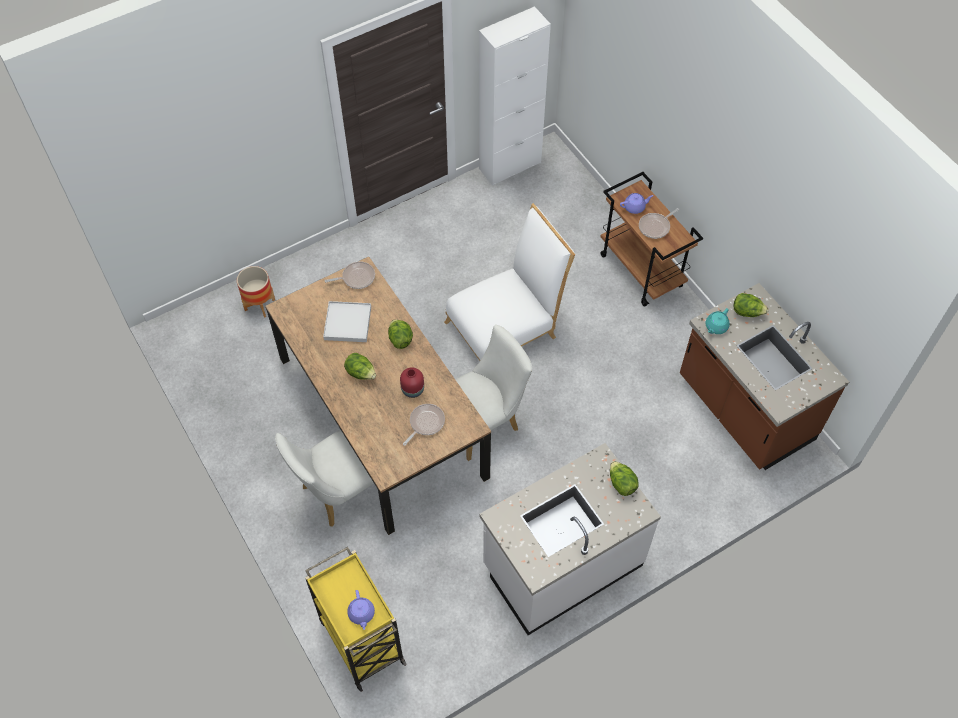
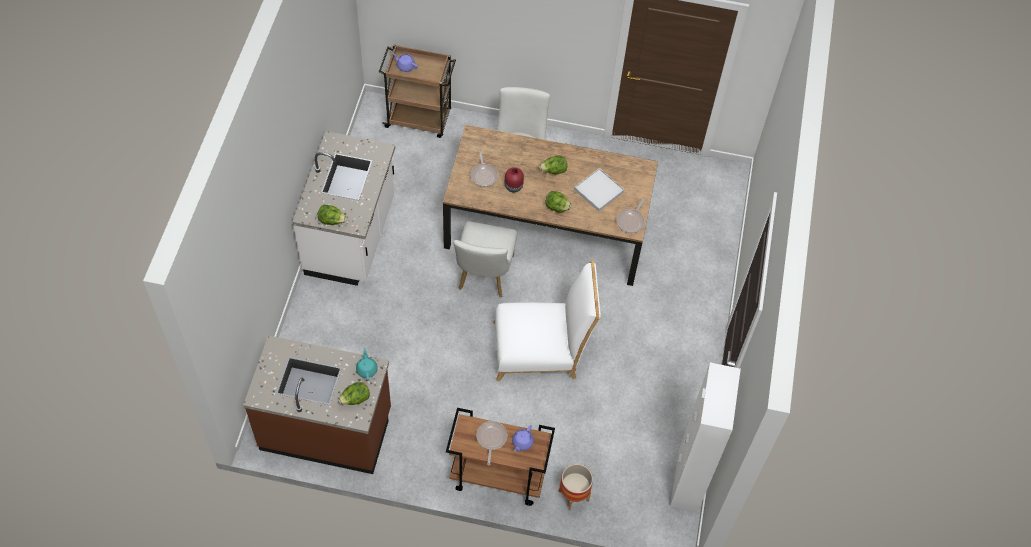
camera: 130 degrees right, 0 degrees up
(260, 305) = (704, 228): planter -> planter (573, 495)
(361, 639) = (419, 119): yellow cart -> brown cart
(506, 326) = (541, 349): white chair -> white chair turned 105 degrees counterclockwise

